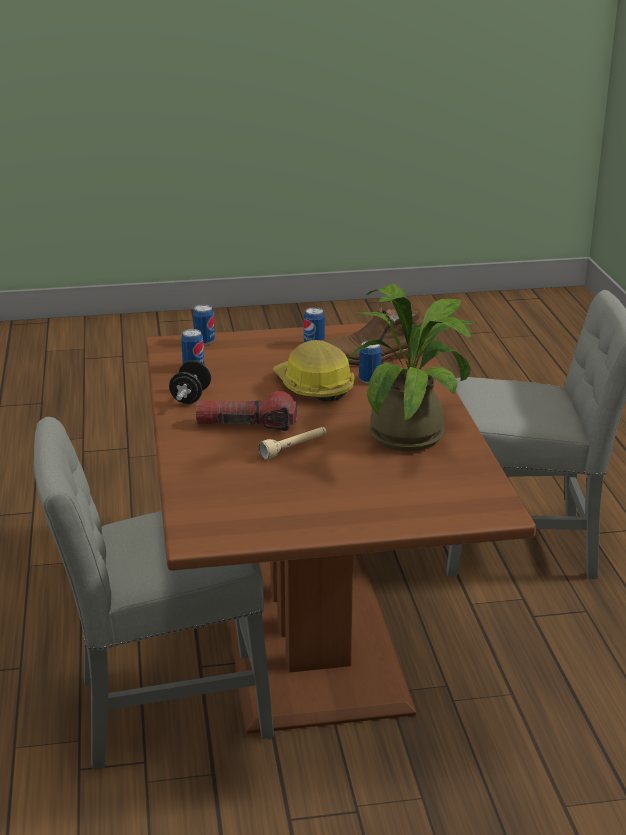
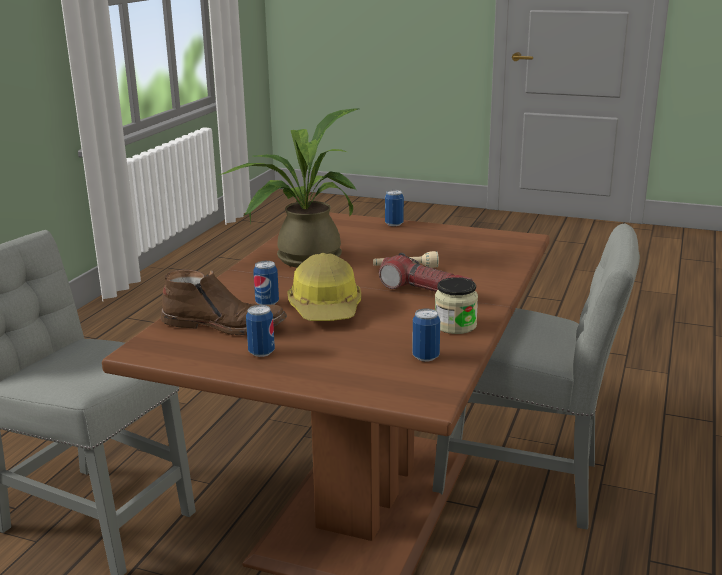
camera: 150 degrees left, 5 degrees down
(191, 397) = (455, 325): black dumbbell -> jar
(204, 342) = (381, 389): can -> can (394, 224)

